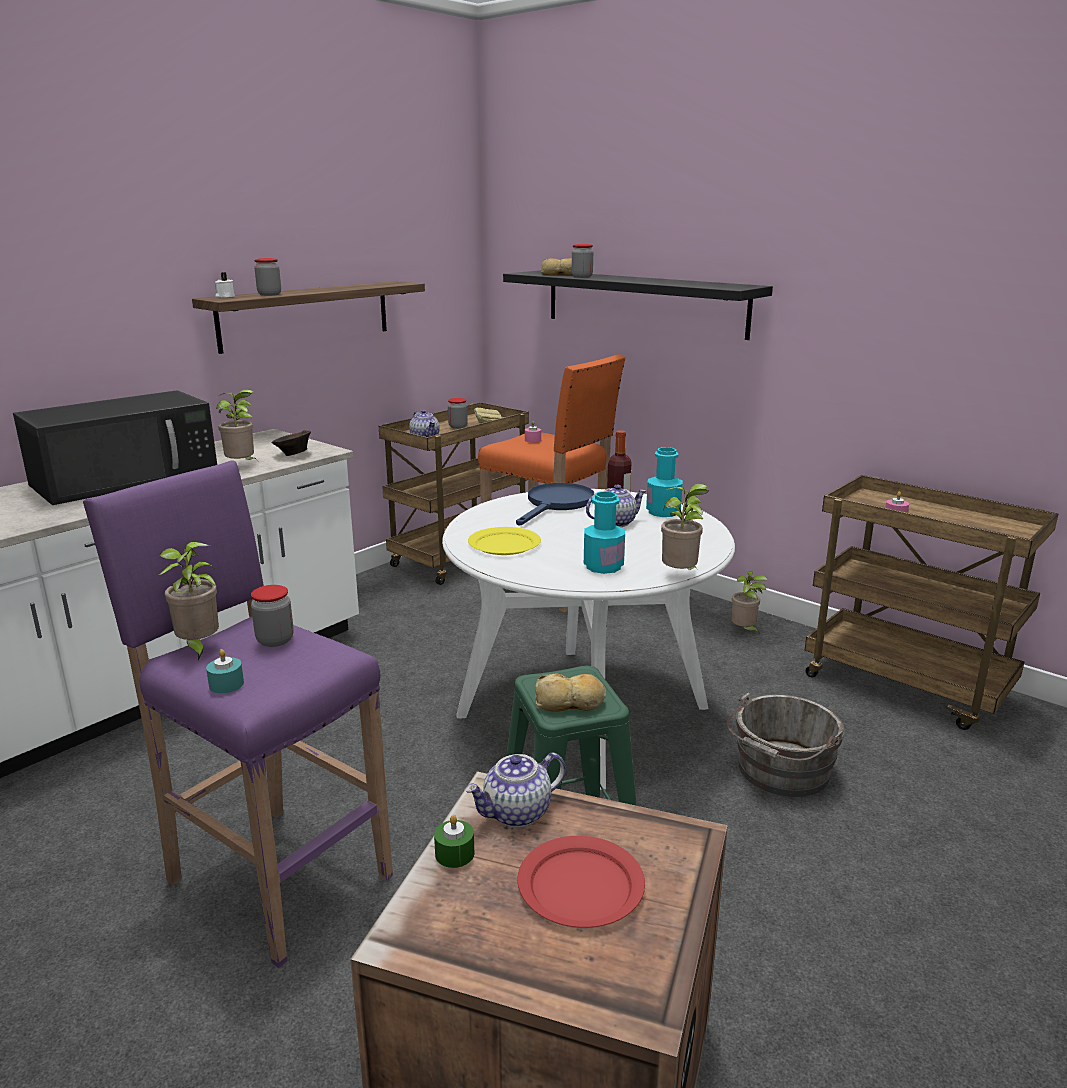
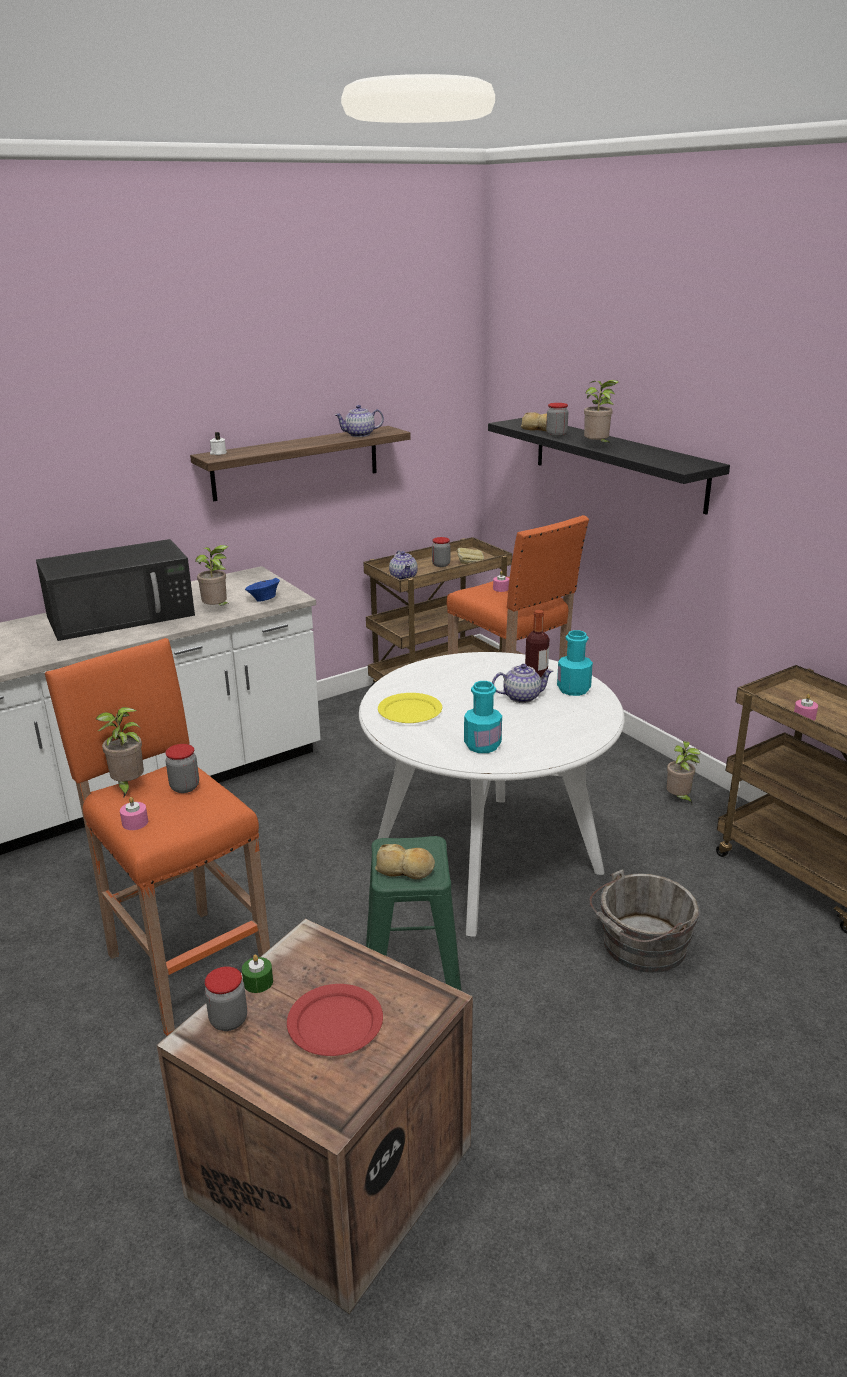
camera: 15 degrees right, 5 degrees up
(226, 684) = (135, 822): turquoise candle -> pink candle
(269, 294) = (257, 450): jar -> jar (228, 1020)
(275, 876) = (186, 966): purple stool -> orange stool
(293, 454) = (263, 600): brown bowl -> blue bowl
(517, 813) = (317, 958): teapot -> teapot (359, 435)
(556, 504) = (480, 670): blue frying pan -> none
(681, 575) = (545, 763): potted plant -> potted plant (597, 447)

